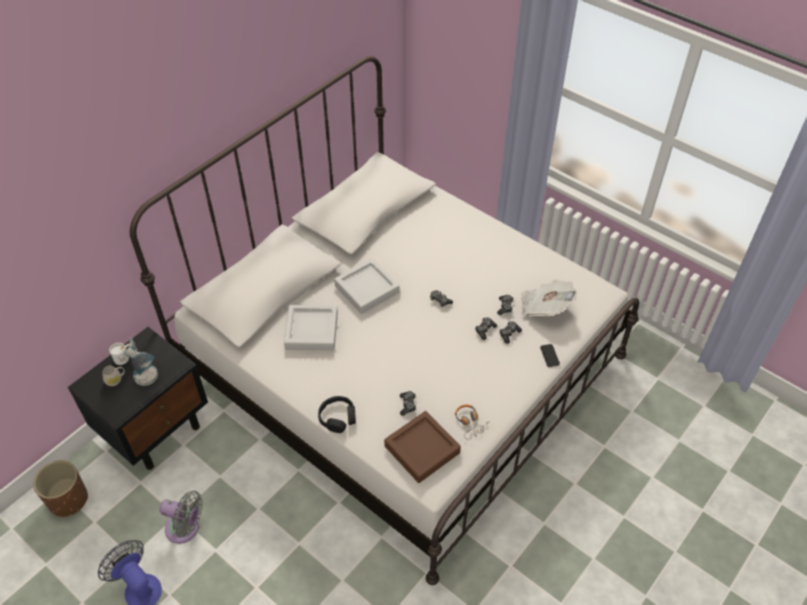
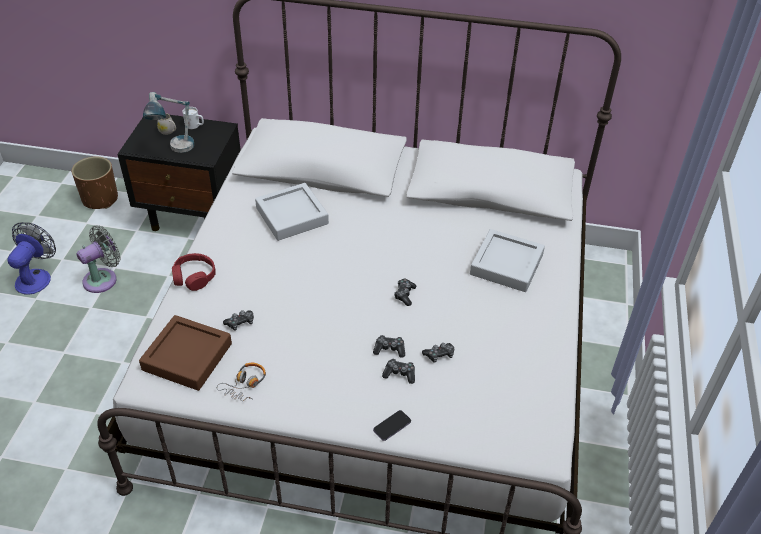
camera: 60 degrees right, 5 degrees down
(185, 529) = (103, 279): grey fan -> grey fan turned 120 degrees counterclockwise
(338, 418) = (194, 277): black headphones -> red headphones
(367, 289) = (376, 232): grey tray -> grey tray (506, 265)
(544, 307) = (468, 393): newspaper -> none

